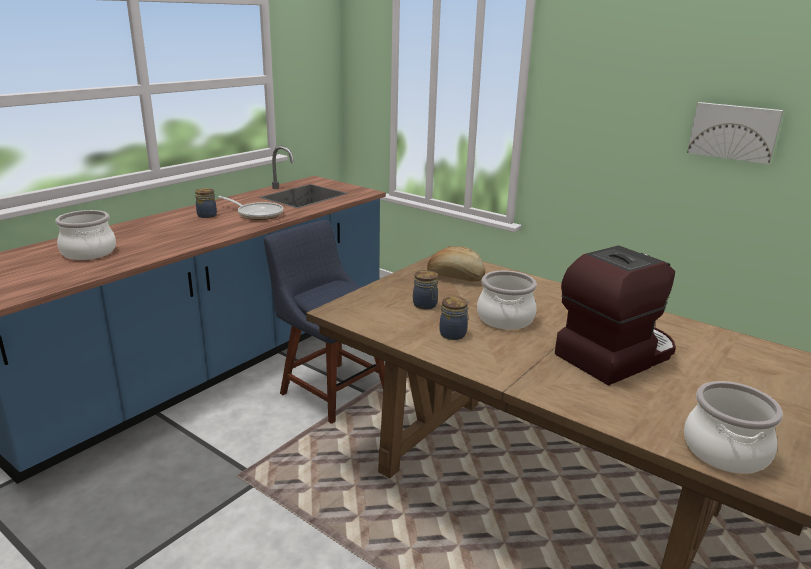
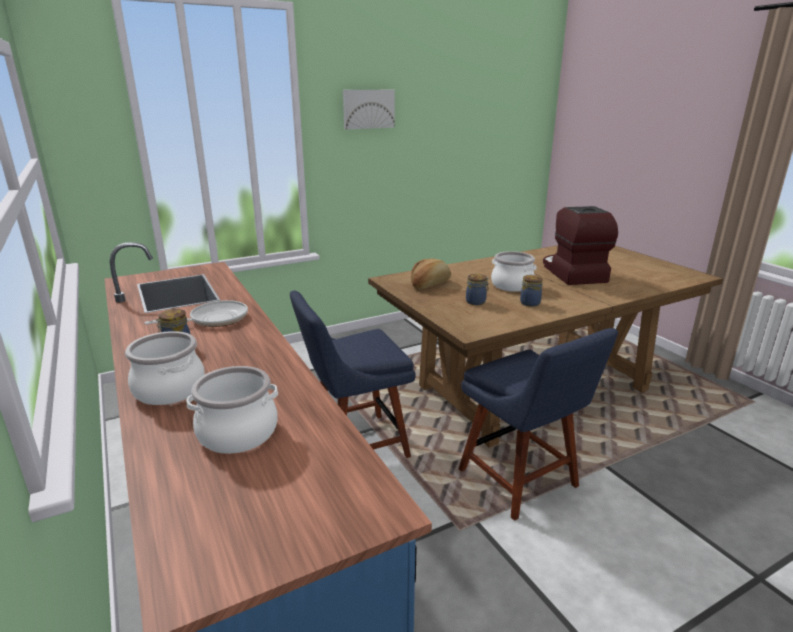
camera: 65 degrees left, 0 degrees up
(330, 507) = (521, 481): none -> blue chair
(724, 451) = (672, 278): cooking pot -> cooking pot (169, 390)
(734, 132) = (447, 142): picture -> picture (368, 109)

